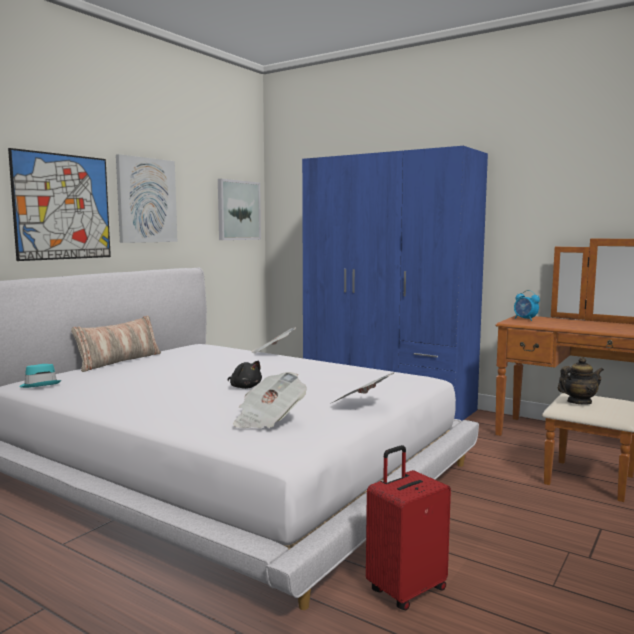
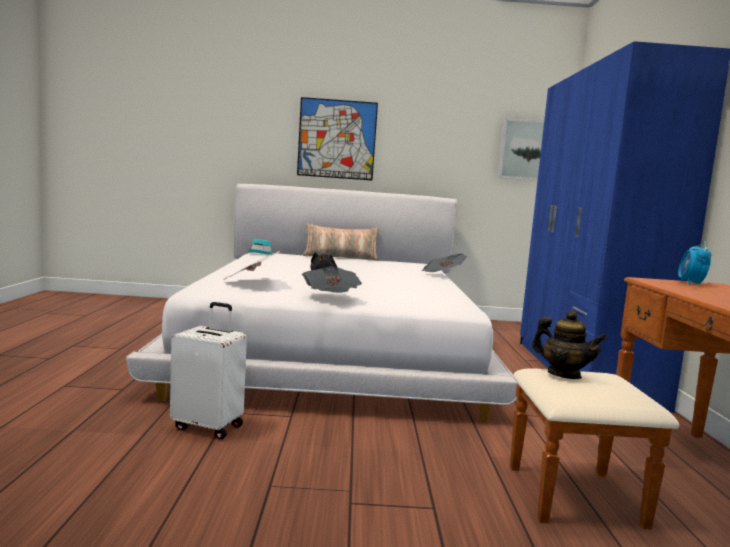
camera: 55 degrees right, 0 degrees up
(146, 200) = (415, 136): picture -> none
(405, 589) = (209, 426): red suitcase -> white suitcase

